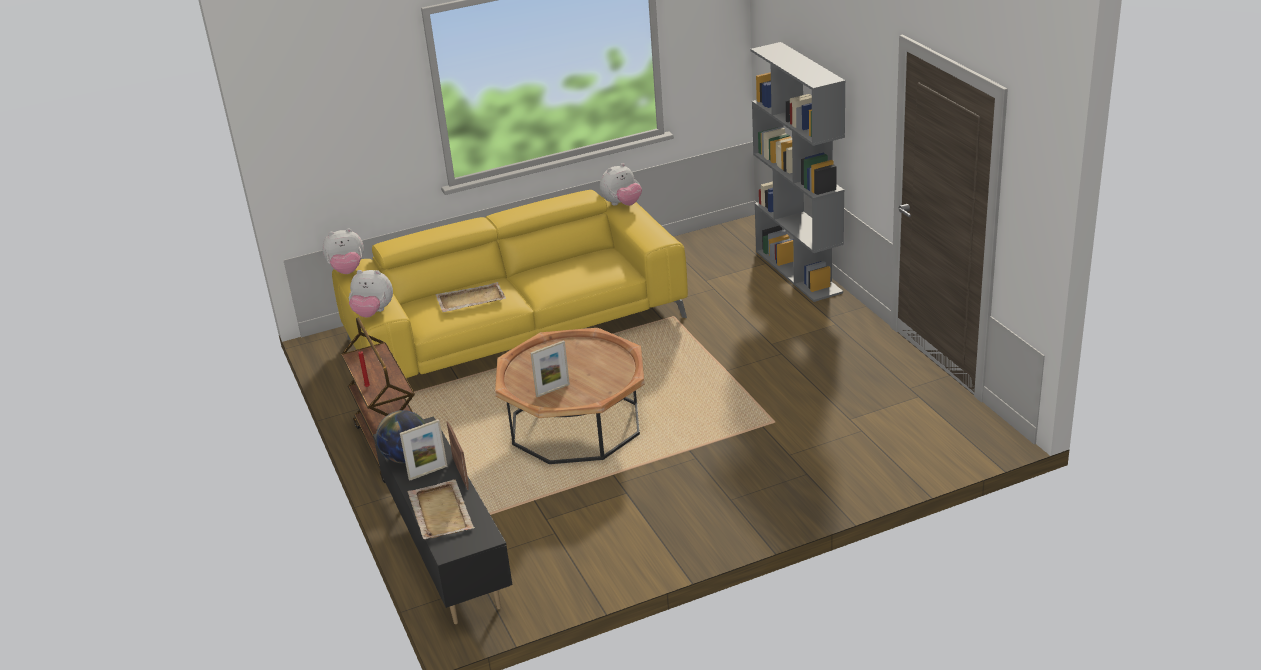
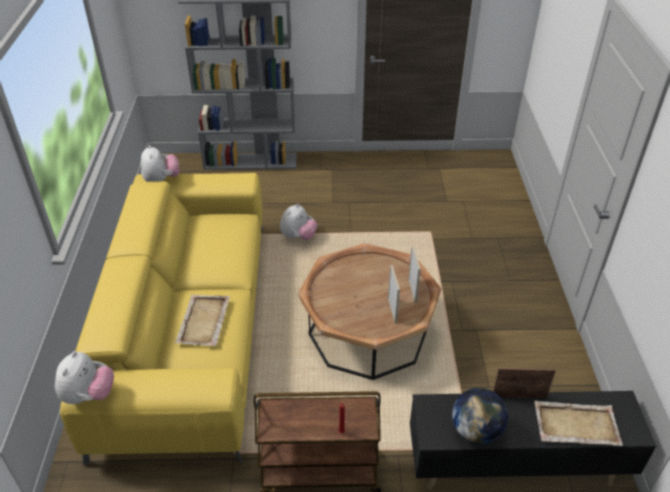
camera: 70 degrees left, 10 degrees up
(373, 313) = (206, 391): plush toy -> plush toy (298, 236)
(428, 473) = (508, 420): picture frame -> picture frame (412, 290)

